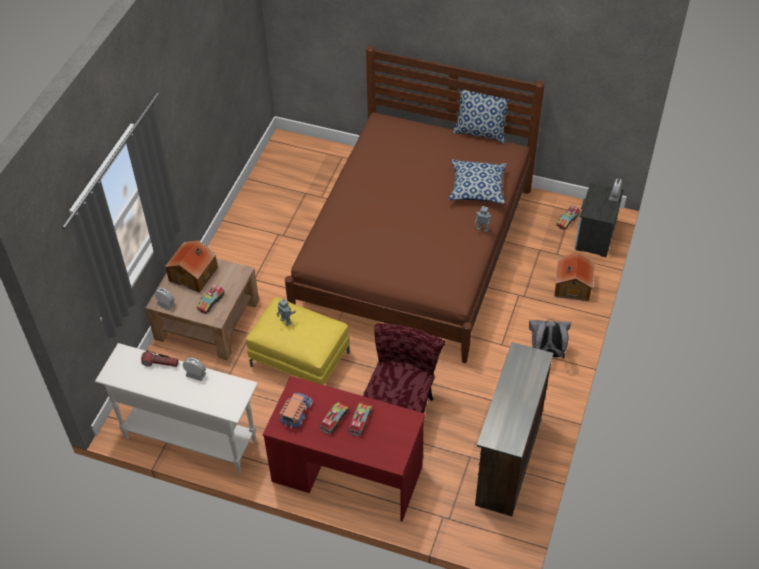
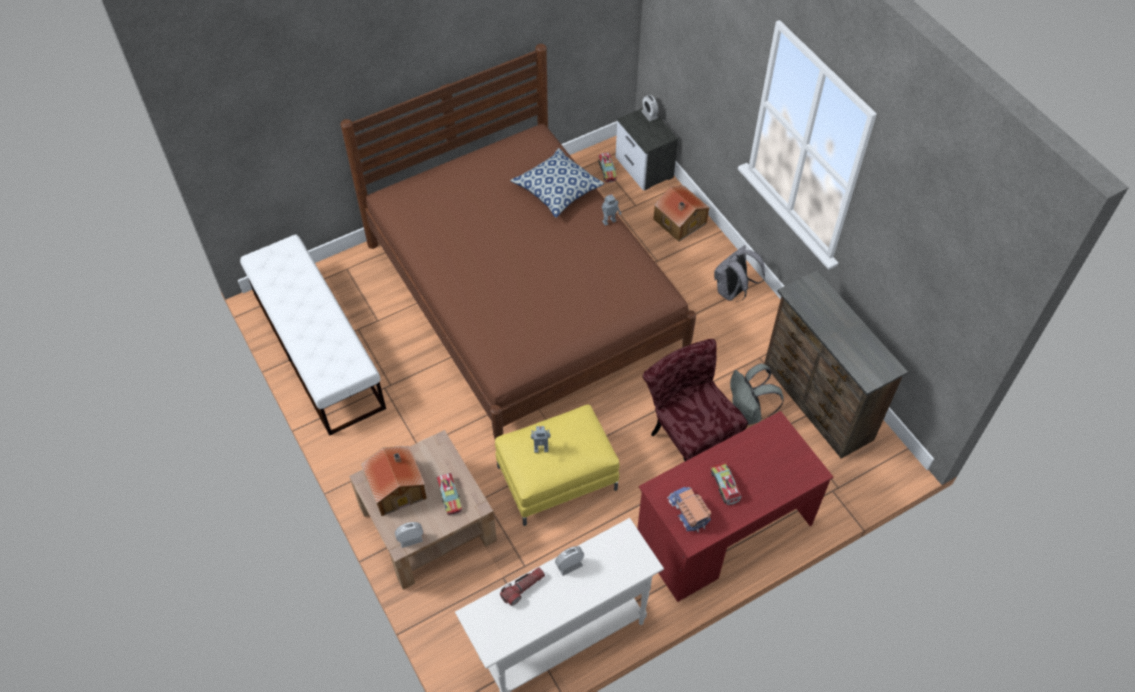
camera: 50 degrees left, 5 degrees up
(272, 186) = (317, 349): none -> white bench
(360, 420) = (744, 466): toy truck -> none
(455, 427) = (748, 412): none -> grey backpack
(480, 132) = (491, 140): pillow -> none

